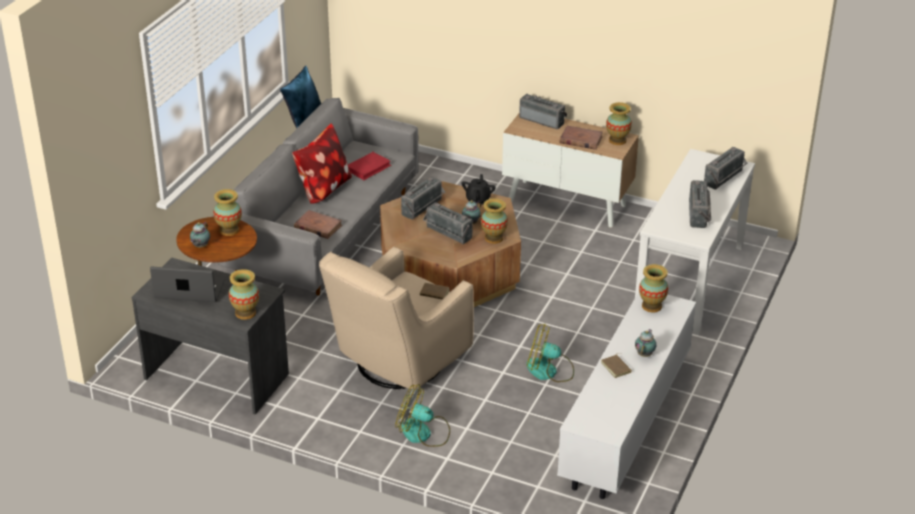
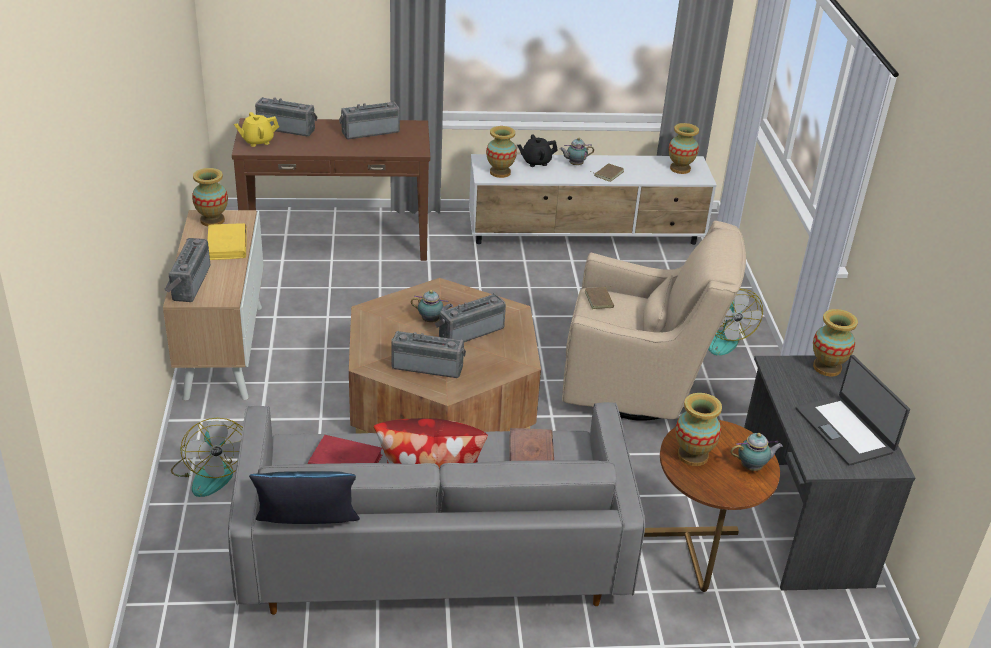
camera: 120 degrees left, 0 degrees up
(447, 234) = (469, 331): radio -> radio turned 135 degrees counterclockwise
(478, 199) = (373, 328): black teapot -> black teapot (536, 162)
(494, 238) = (449, 296): vase -> vase (680, 169)
(549, 371) = (556, 289): fan -> fan (210, 472)
(580, 140) = (227, 245): brown book -> yellow book
(690, 281) = (336, 240): white console table -> brown console table
(707, 162) = (257, 141): none -> yellow teapot

